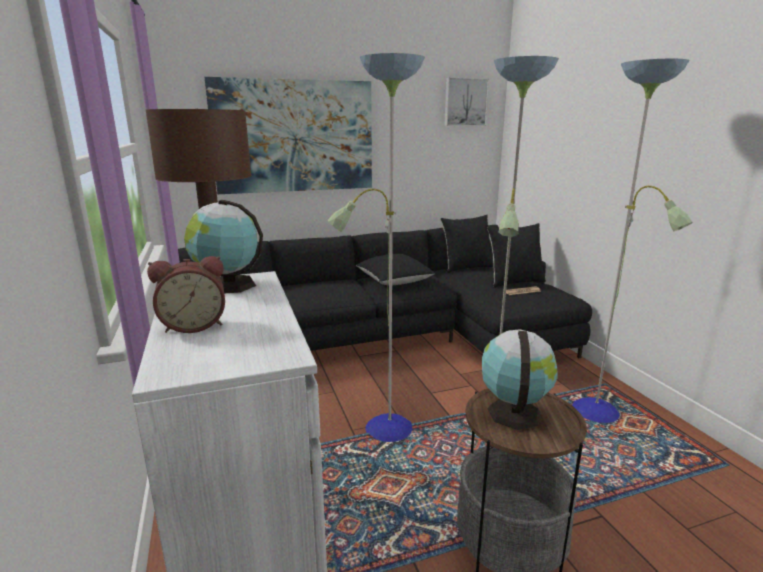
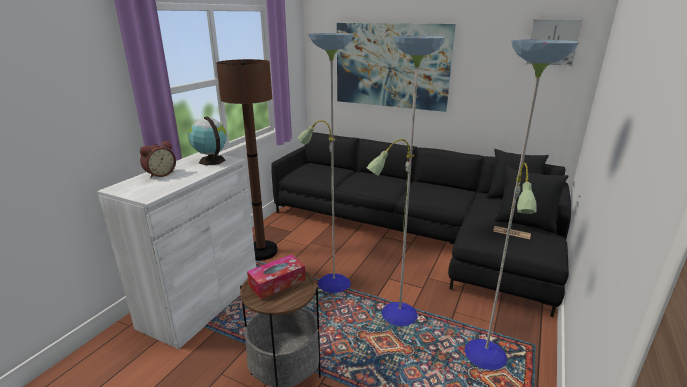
camera: 45 degrees right, 5 degrees up
(194, 325) = (160, 174): alarm clock -> alarm clock turned 75 degrees counterclockwise
(394, 281) = (427, 191): black pillow -> none
(513, 412) = (277, 282): globe -> tissue box

